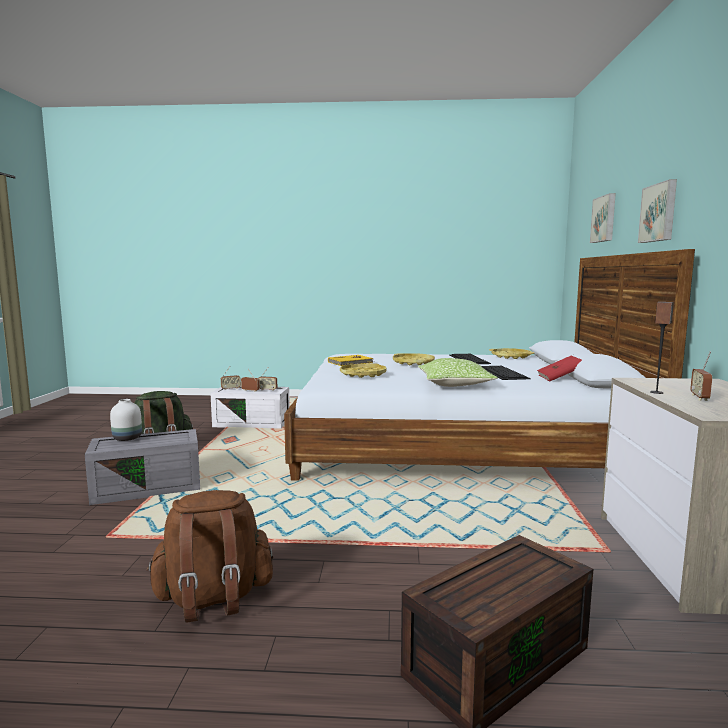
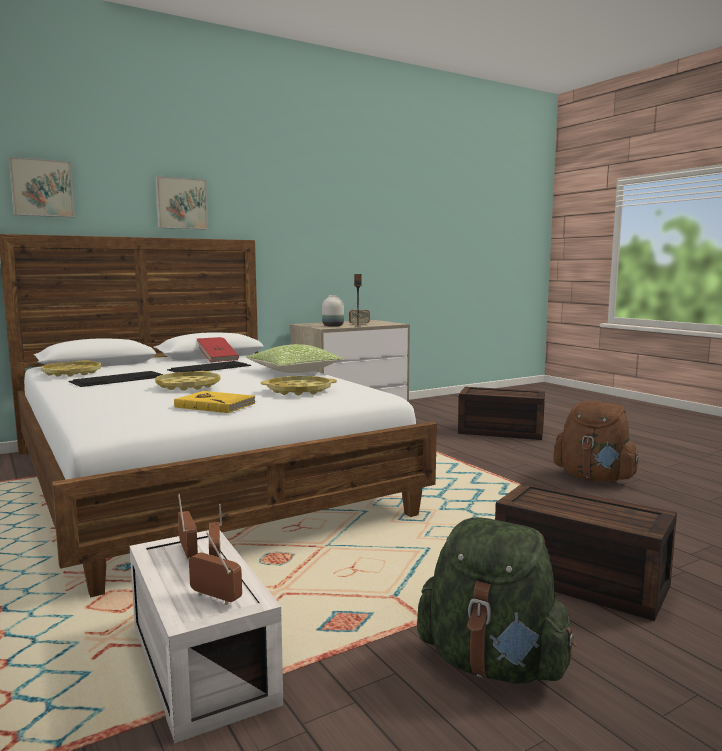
camera: 125 degrees left, 0 degrees up
(128, 438) = (605, 517): white vase -> white vase (333, 326)
(149, 487) = (576, 580): grey storage box -> brown storage box

